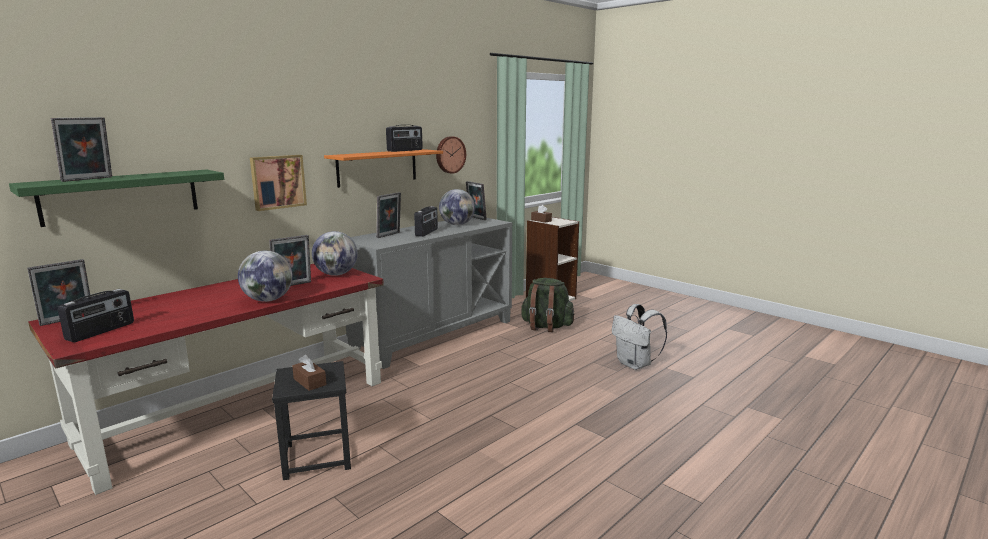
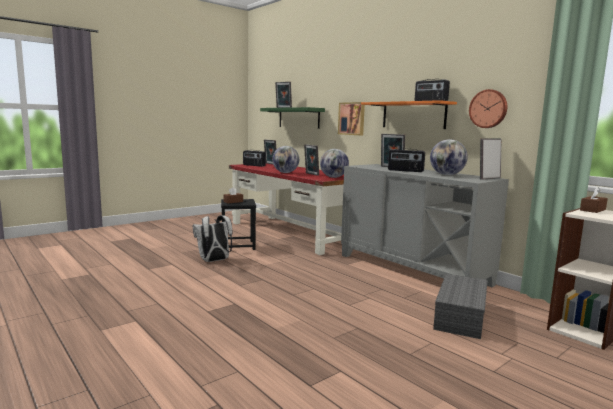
camera: 95 degrees right, 5 degrees down
(546, 327) = (459, 315): green backpack -> grey storage box
(635, 364) = (350, 351): white backpack -> white backpack (214, 261)

